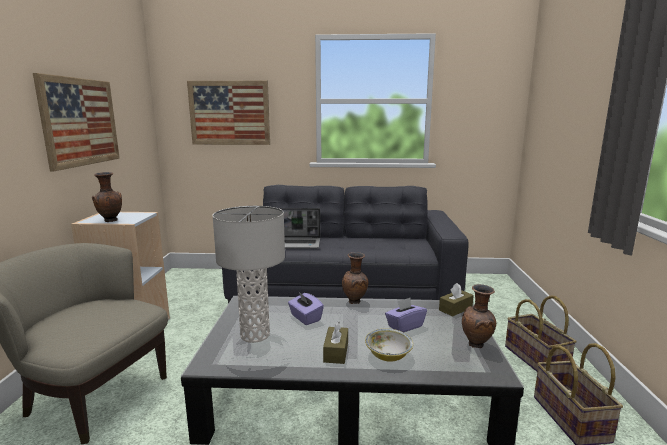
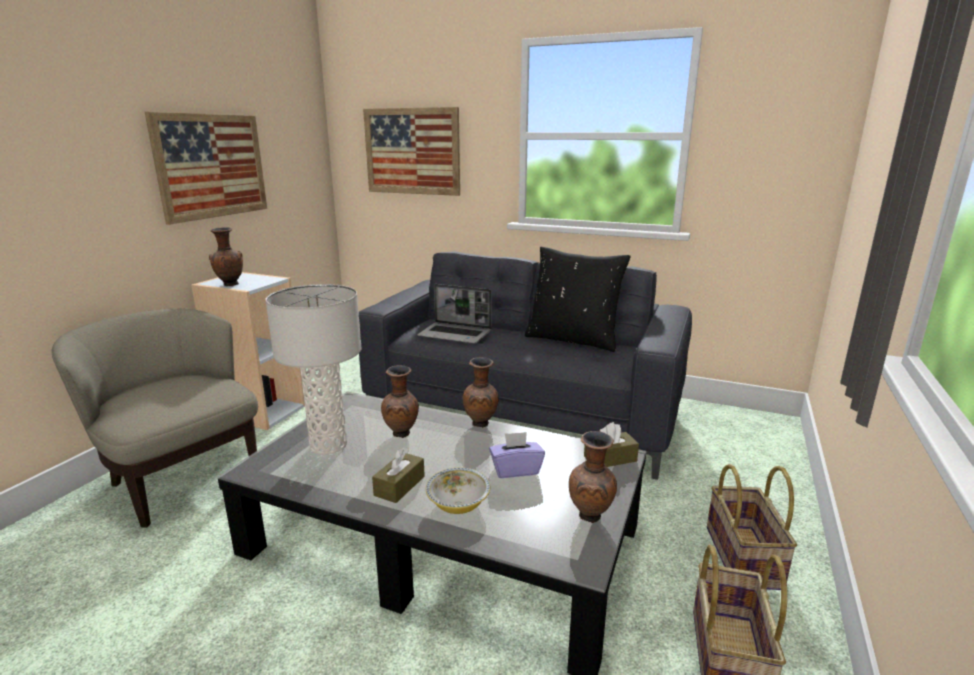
camera: 20 degrees right, 5 degrees up
(305, 318) = (402, 434): purple tissue box -> brown vase
(378, 238) = (573, 339): none -> black pillow

